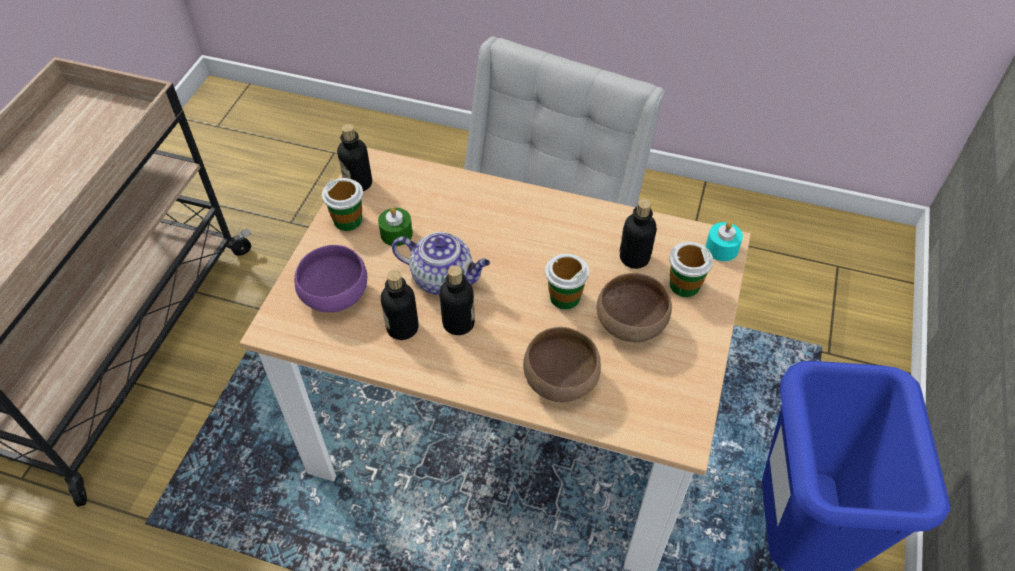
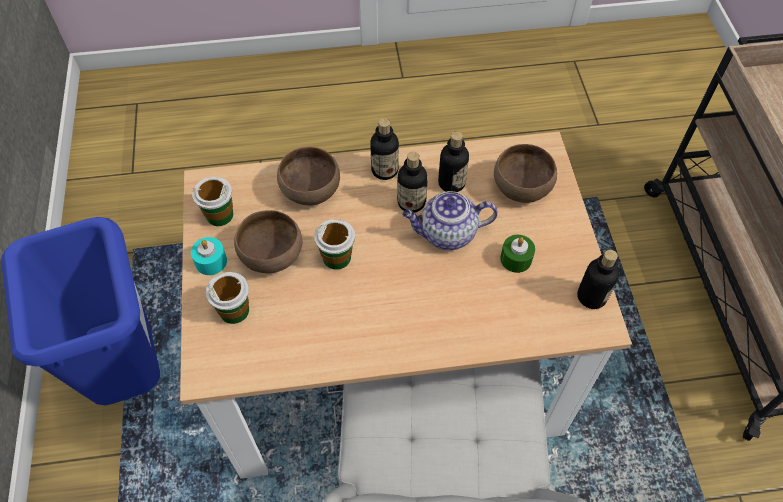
camera: 155 degrees right, 5 degrees up
(335, 296) = (520, 187): purple bowl -> brown bowl
(348, 220) = (567, 255): cup -> cup (219, 215)
(634, 258) = (289, 321): bottle -> bottle (384, 170)
(721, 248) = (206, 366): turquoise candle -> turquoise candle (211, 261)

